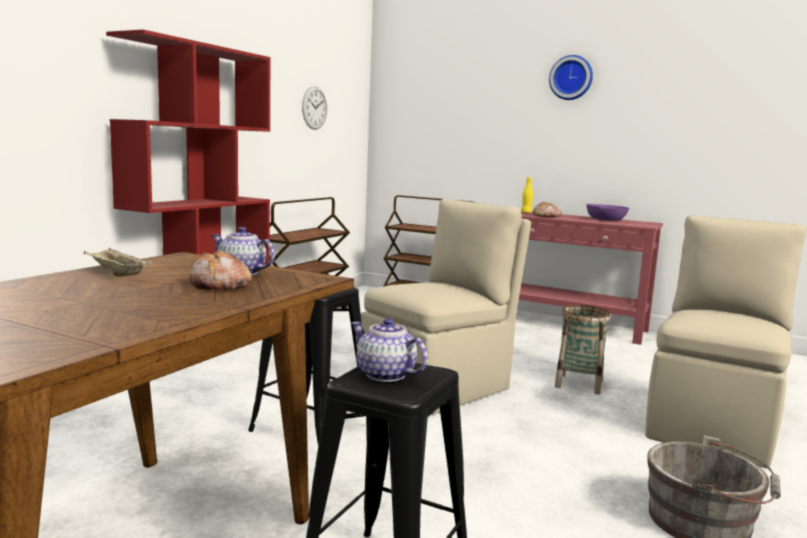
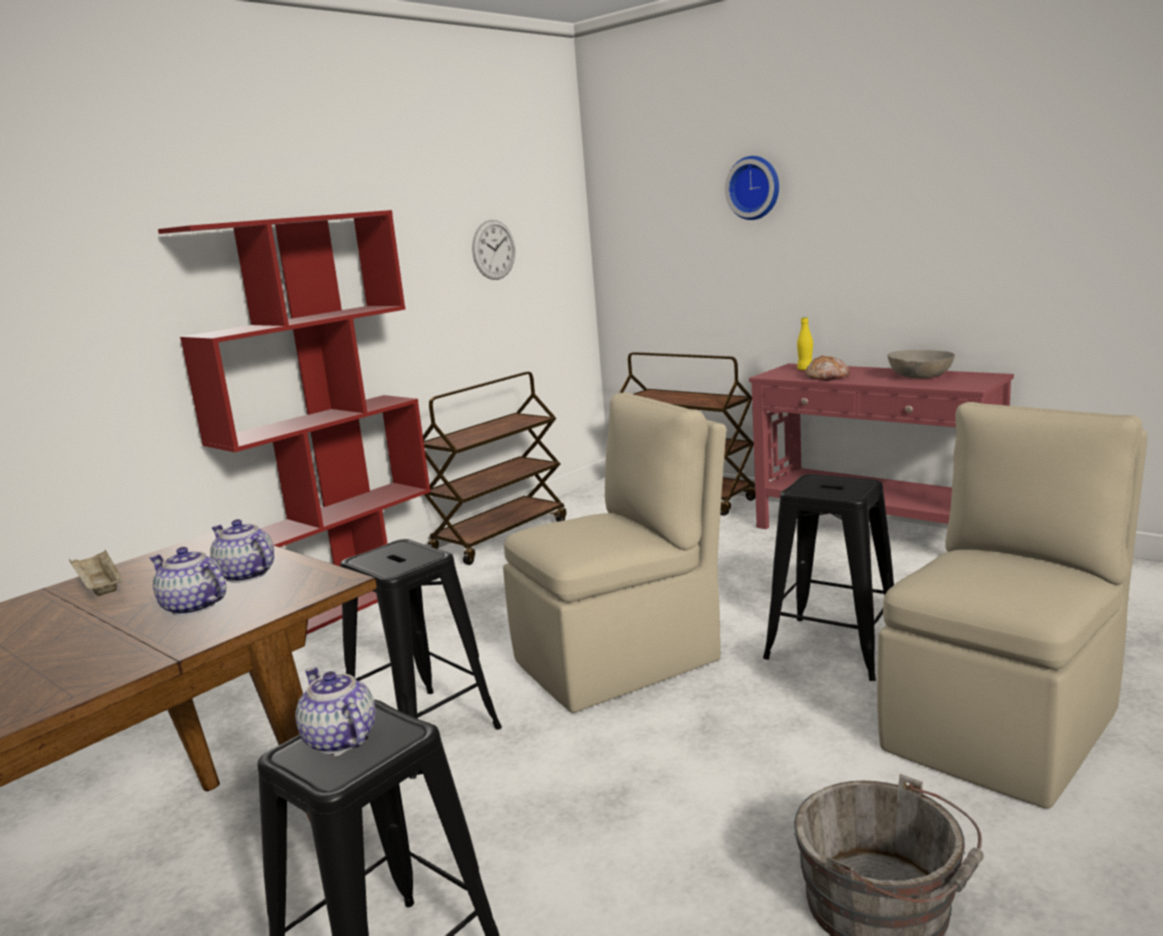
camera: 15 degrees right, 5 degrees up
(219, 285) = (193, 606): bread -> teapot
(571, 78) = (858, 158): wall clock -> wall clock (754, 188)
(579, 384) = (832, 648): basket -> black stool
(606, 220) = (921, 375): purple bowl -> grey bowl

